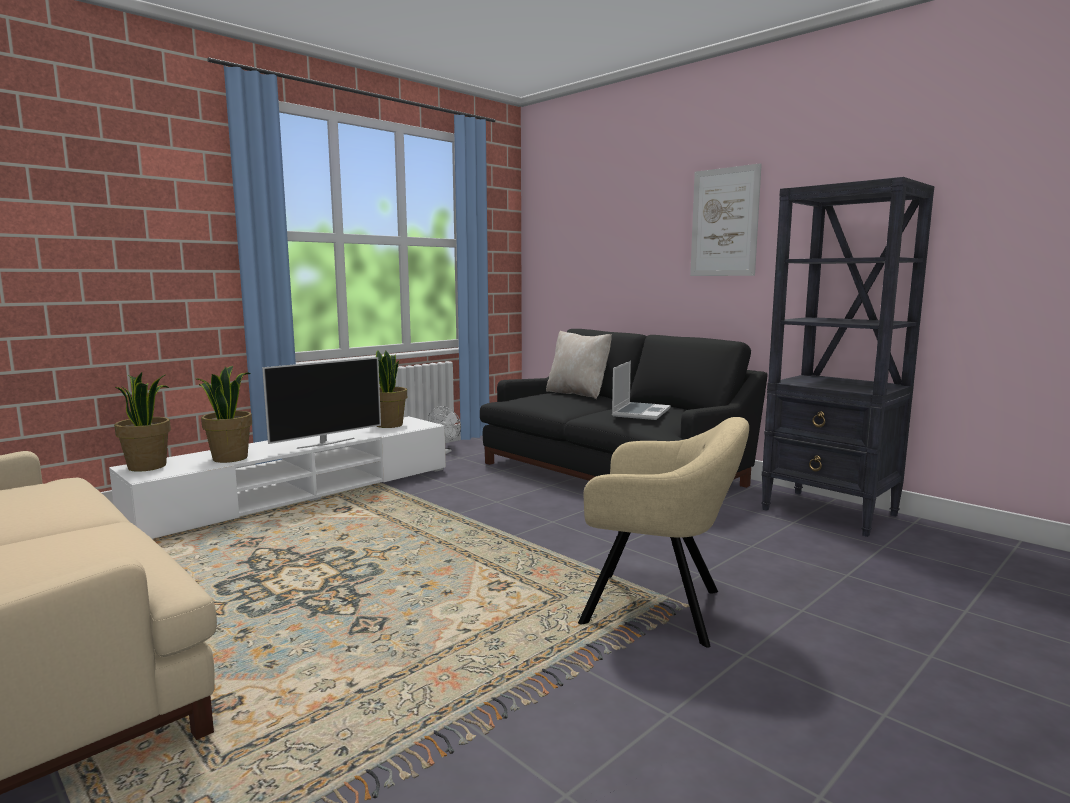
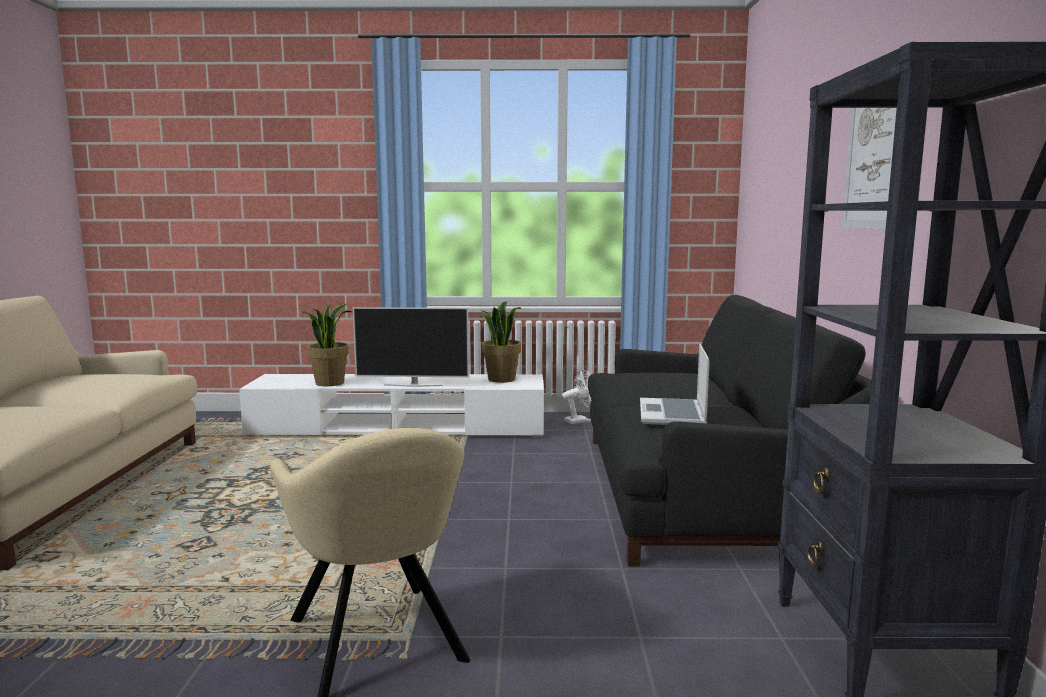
camera: 45 degrees right, 0 degrees up
(148, 466) = (279, 378): potted plant -> none
(578, 394) = (692, 379): beige pillow -> none
(640, 412) = (673, 414): laptop -> laptop turned 120 degrees clockwise

